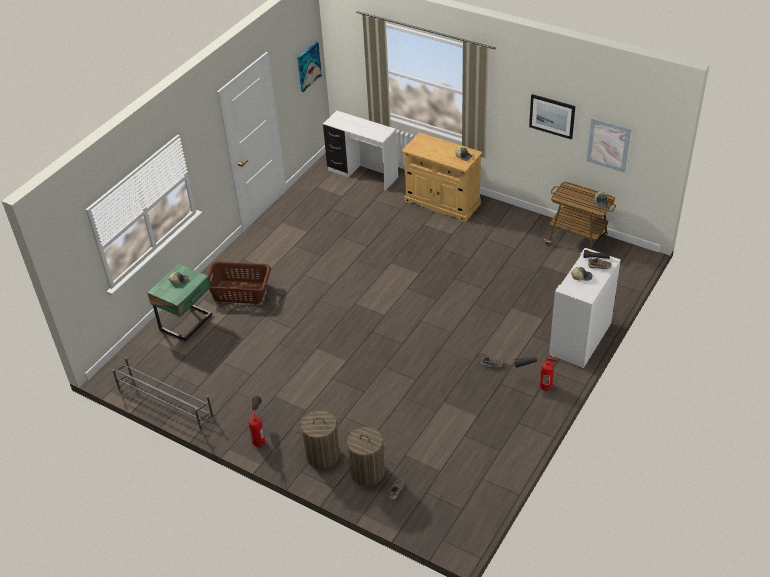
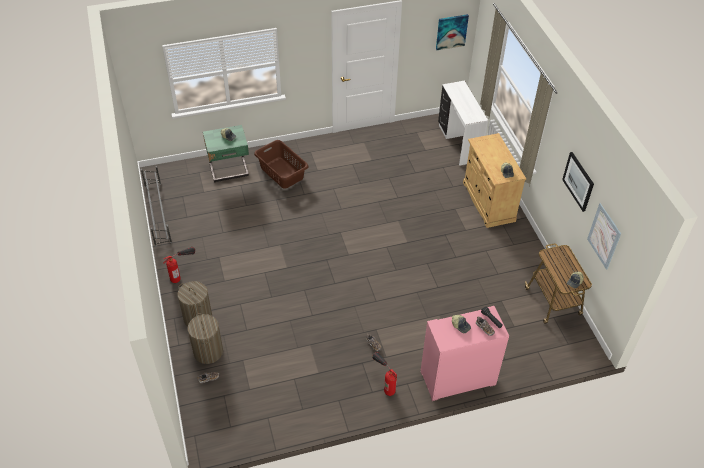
camera: 40 degrees right, 5 degrees up
(580, 340) = (457, 378): white cabinet -> pink cabinet

